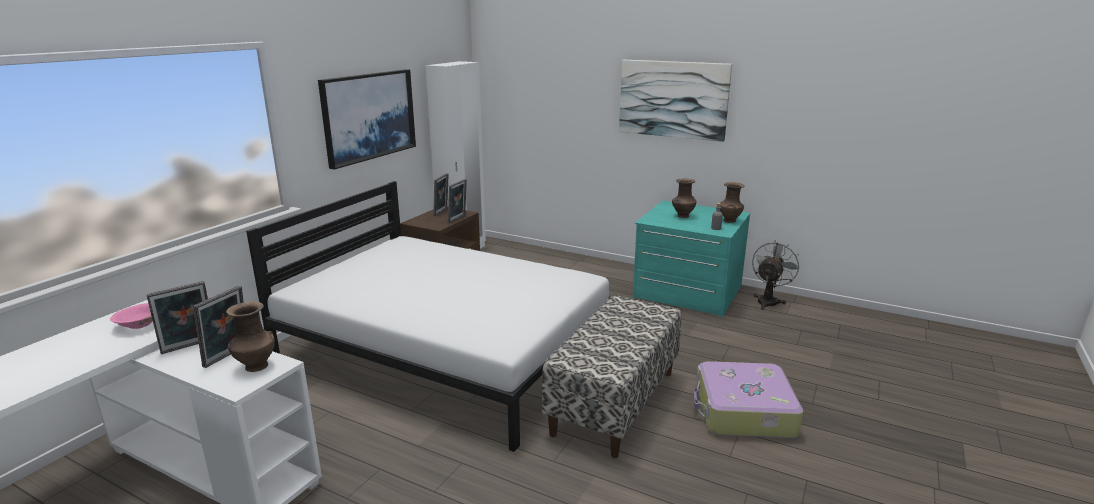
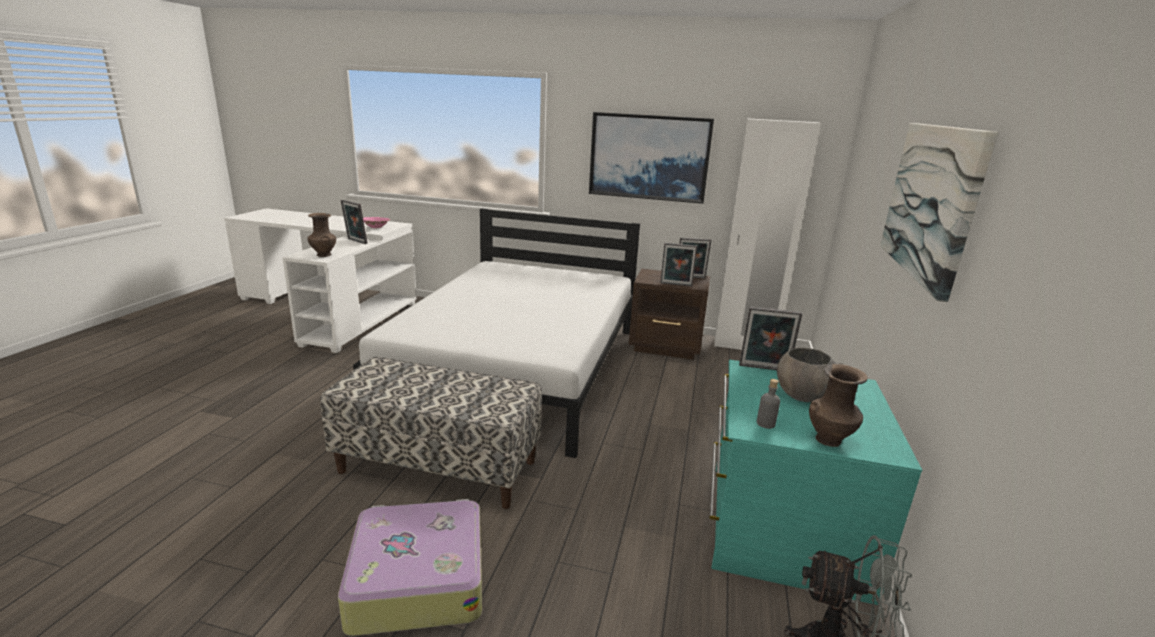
camera: 75 degrees right, 0 degrees up
(228, 356) = (340, 249): picture frame -> picture frame (764, 369)
(682, 216) = (802, 395): brown vase -> grey bowl

